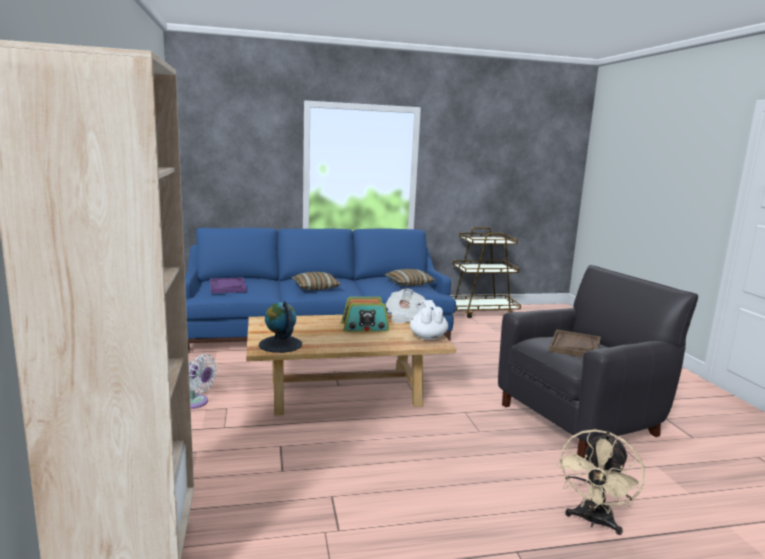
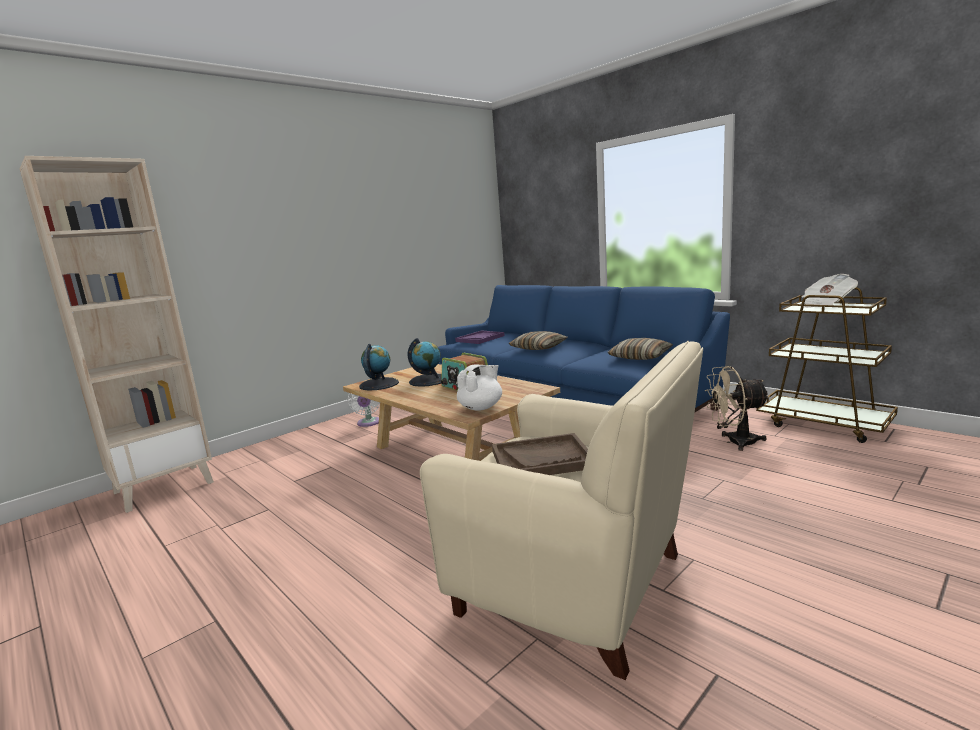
camera: 60 degrees right, 0 degrees up
(315, 330) = (429, 380): none -> globe
(404, 317) = (525, 387): newspaper -> newspaper (824, 304)
(580, 419) = (576, 586): black armchair -> beige armchair
(593, 521) = (296, 660): beige fan -> beige fan (734, 442)

